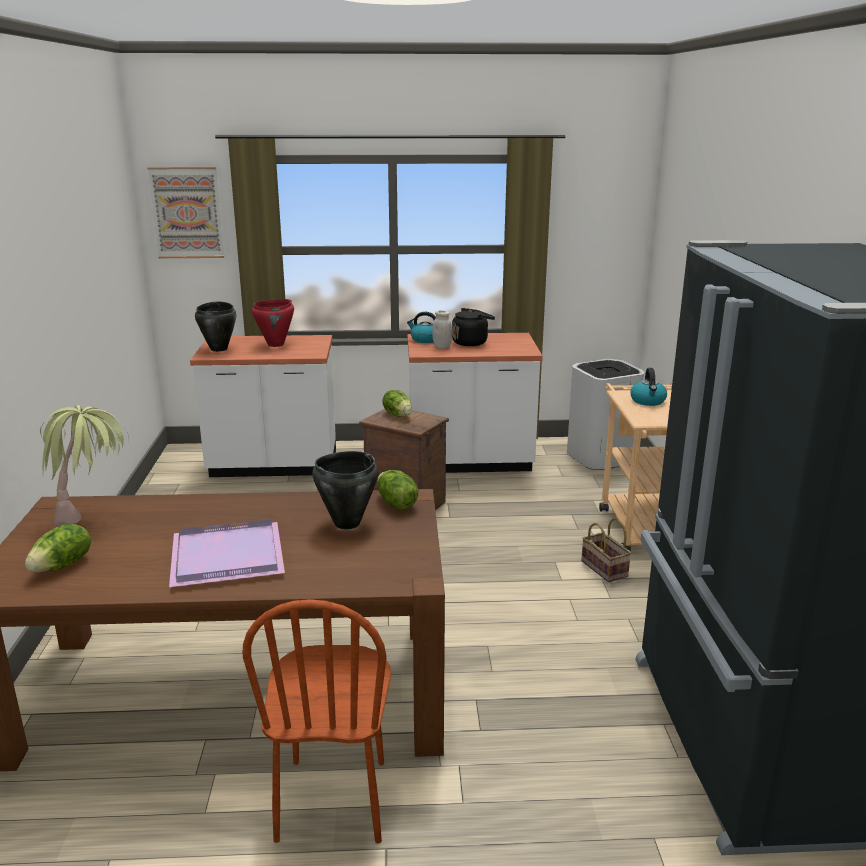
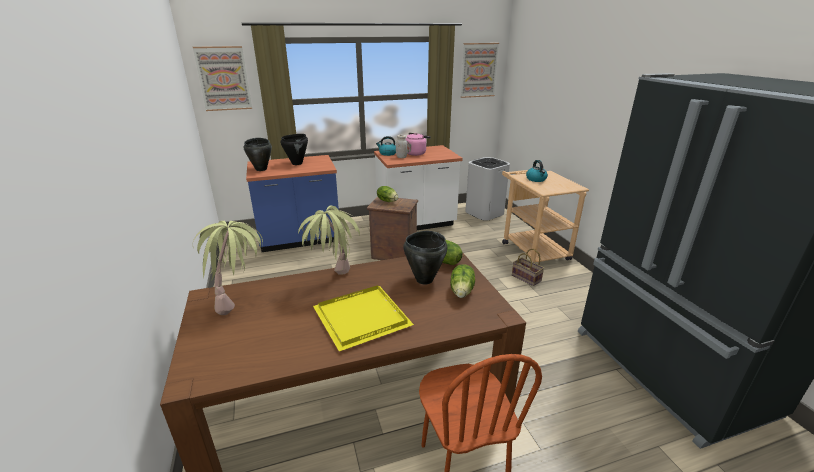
camera: 15 degrees left, 5 degrees up
(63, 565) = (241, 346): lettuce -> lettuce (462, 291)
(223, 510) = (334, 282): none -> potted plant
(229, 557) = (363, 318): purple tray -> yellow tray
(273, 466) = (300, 240): white counter -> blue counter
(276, 344) = (297, 163): red cooking pot -> black cooking pot
(471, 342) = (416, 153): black kettle -> pink kettle
(601, 210) = (478, 70): none -> picture

